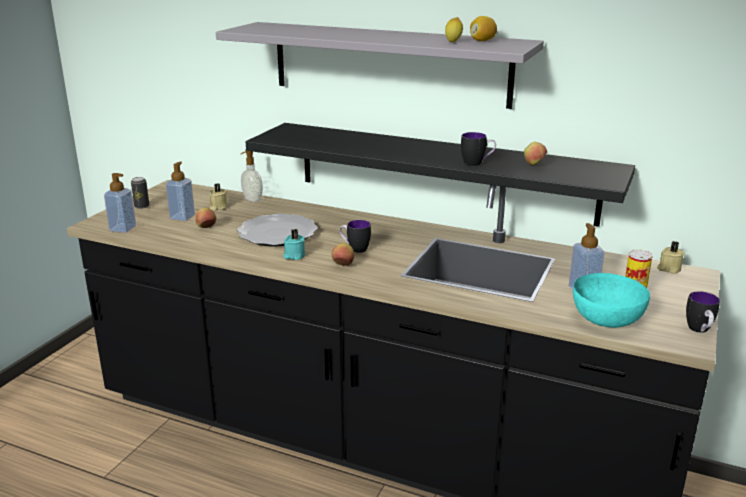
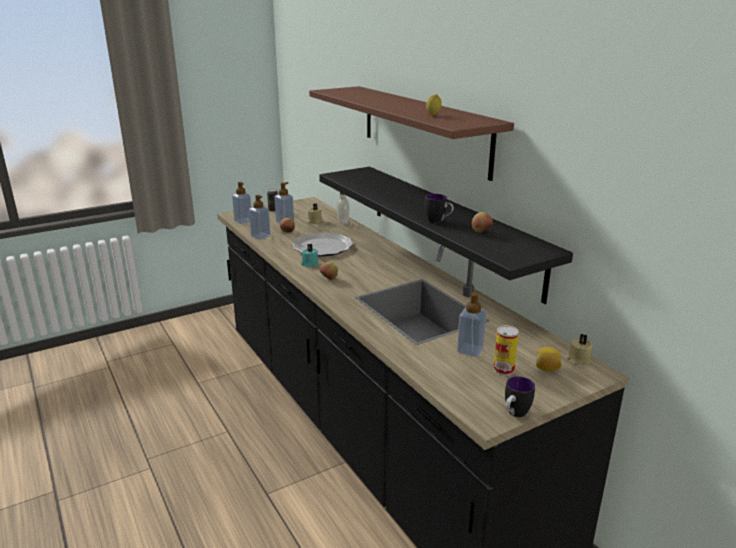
camera: 35 degrees right, 0 degrees up
(179, 241) = (260, 236): none -> soap dispenser
(354, 249) = (354, 270): mug -> none
(389, 63) = (423, 129): grey shelf -> brown shelf
(482, 41) = (460, 117): lemon -> lemon (546, 369)
(608, 318) = (452, 376): turquoise bowl -> none

